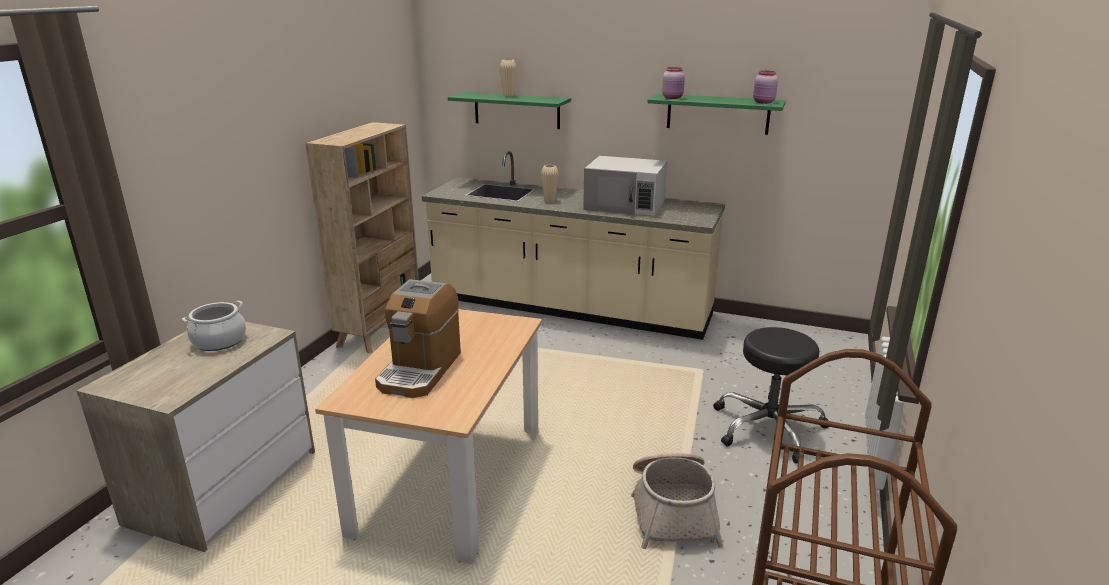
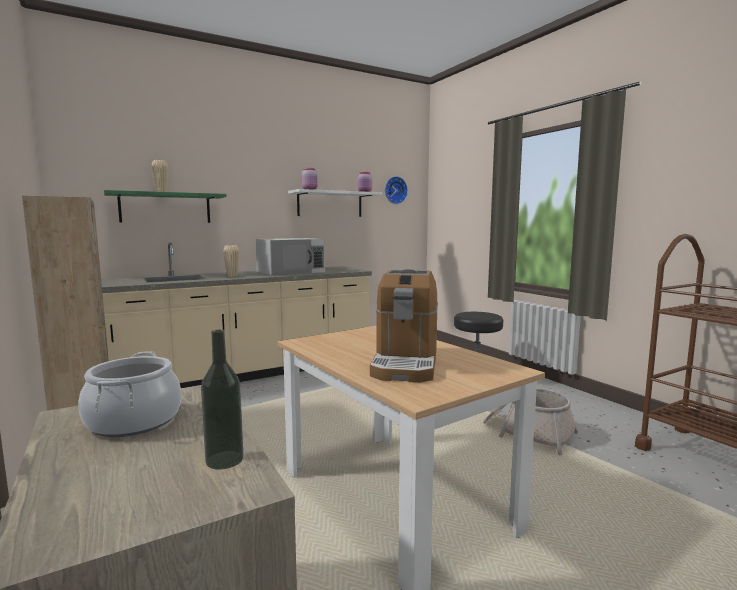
camera: 50 degrees left, 15 degrees down
(192, 383) = (224, 460): none -> bottle
(420, 370) = (405, 363): coffee machine -> coffee machine turned 45 degrees clockwise
(717, 114) = (330, 204): green shelf -> white shelf
(840, 95) = (395, 190): none -> wall clock

